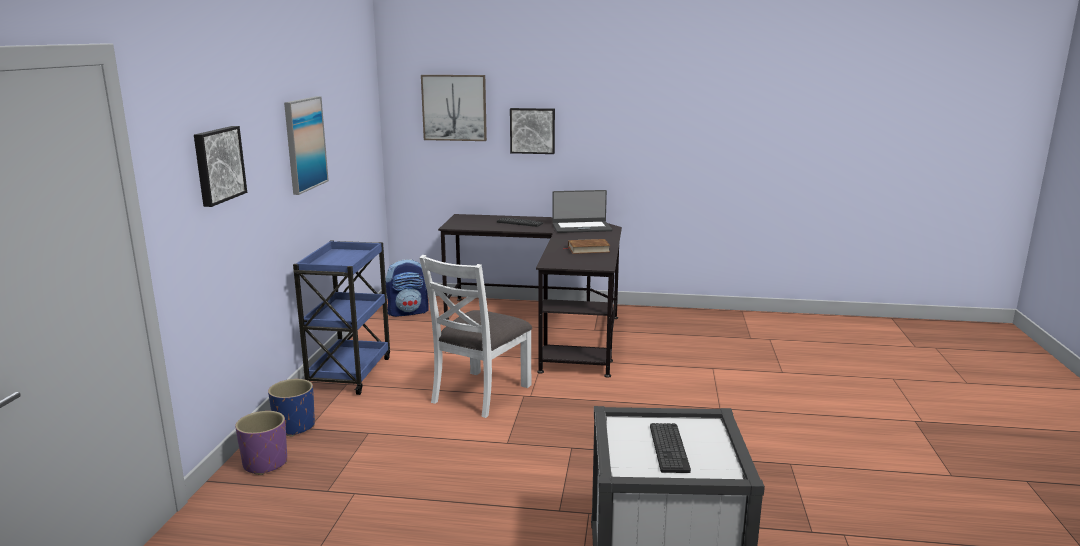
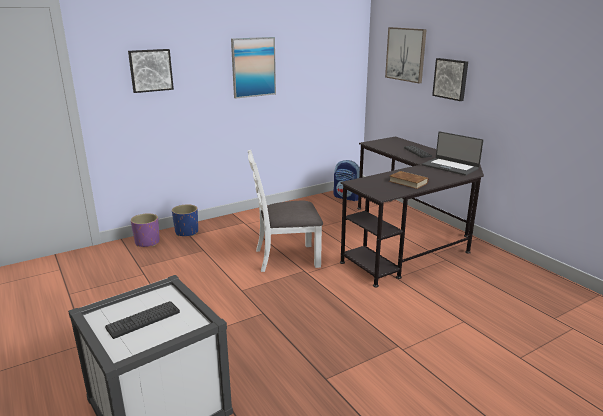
camera: 50 degrees right, 5 degrees up
(350, 373) = (256, 217): blue cart -> none

